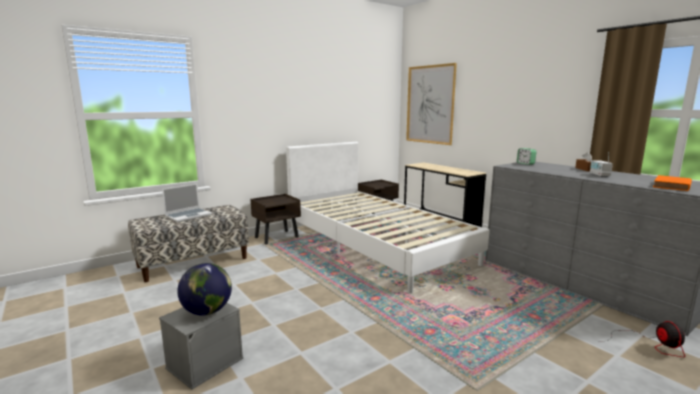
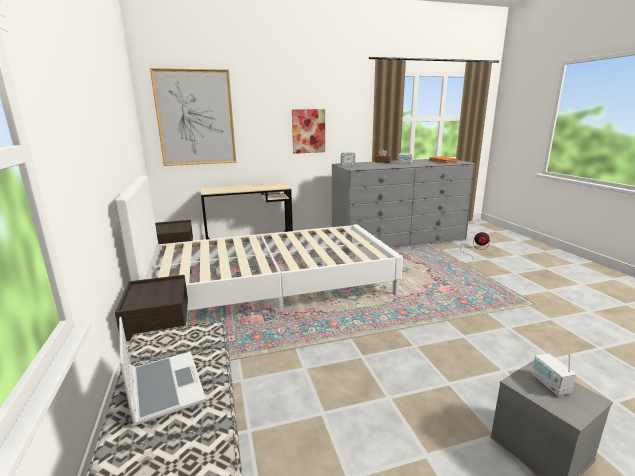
camera: 70 degrees left, 5 degrees up
(207, 312) = (550, 384): globe -> radio
(518, 121) = (308, 131): none -> picture

